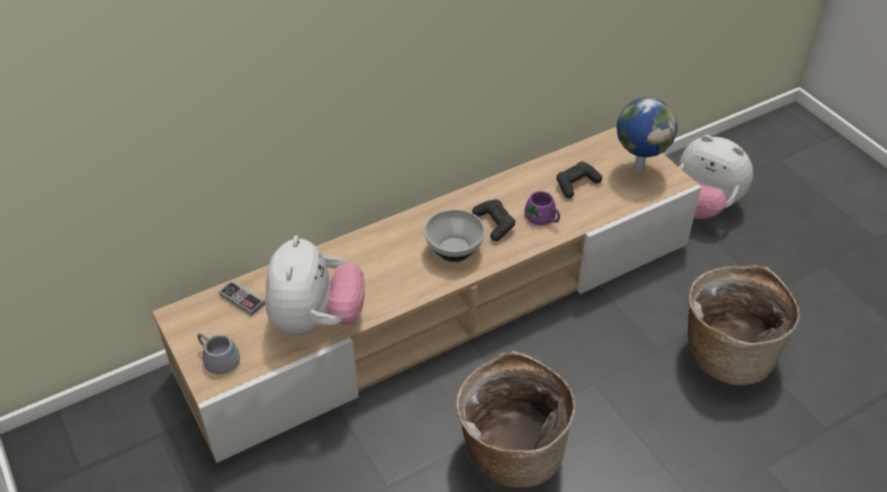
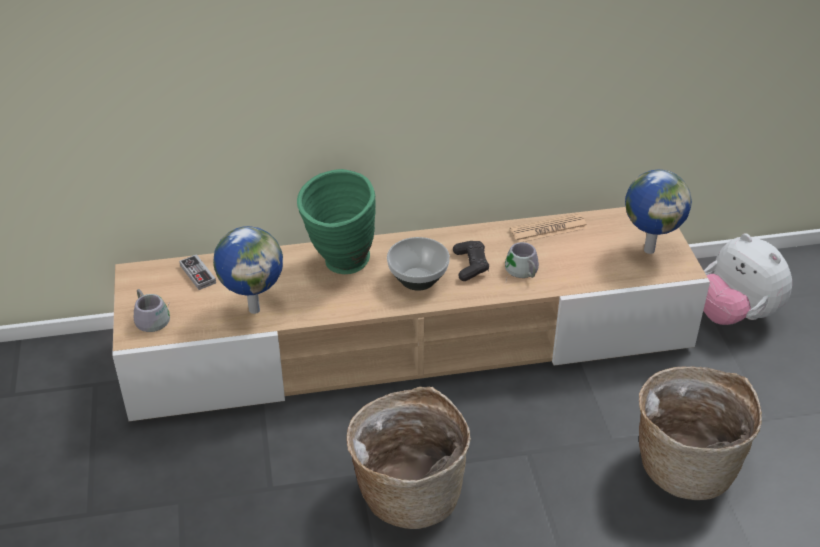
camera: 20 degrees right, 5 degrees down
(316, 320) = (254, 309): plush toy -> globe
(376, 255) = (340, 266): none -> green vase
(540, 219) = (520, 272): purple mug -> grey mug
(544, 171) = (548, 229): none -> newspaper
(576, 184) = (575, 248): black game controller -> none

